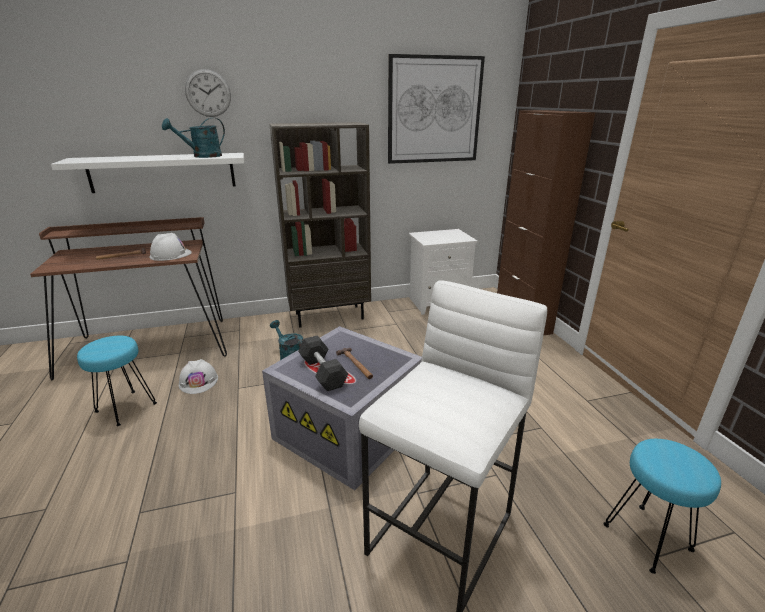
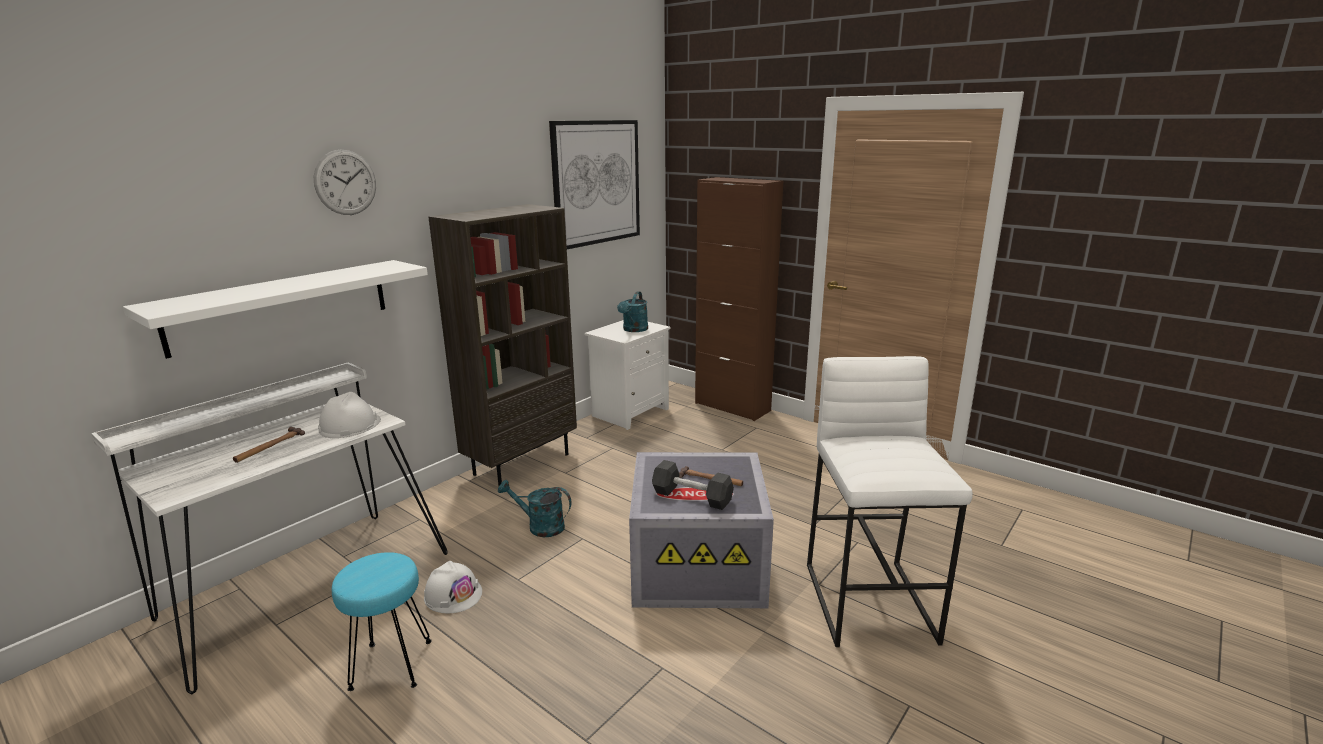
camera: 35 degrees left, 5 degrees down
(150, 345) = (303, 585): brown desk -> white desk
(202, 156) = (362, 273): turquoise watering can -> turquoise watering can (634, 330)
(647, 538) = (987, 536): turquoise stool -> none

